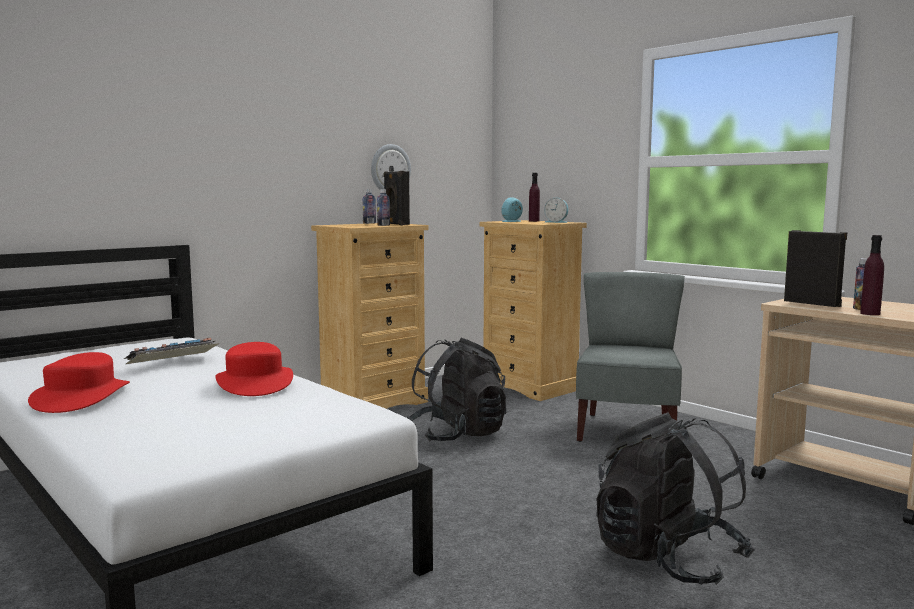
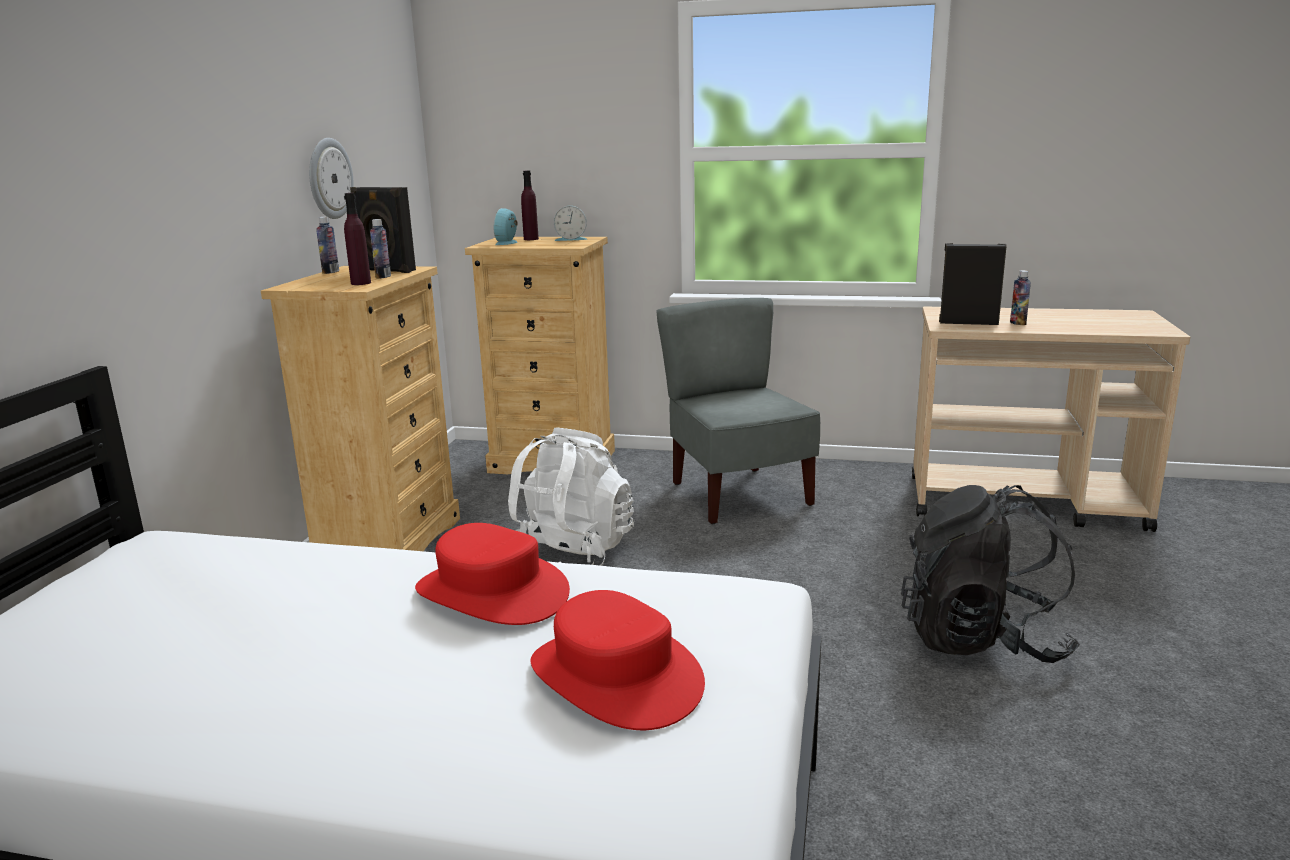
camera: 35 degrees left, 10 degrees up
(81, 397) = (266, 725): red hat -> red hat (614, 677)
(172, 361) = (265, 593): keyboard -> none
(457, 434) = (569, 557): black backpack -> white backpack
(870, 313) = (1043, 329): purple bottle -> purple bottle (361, 283)

